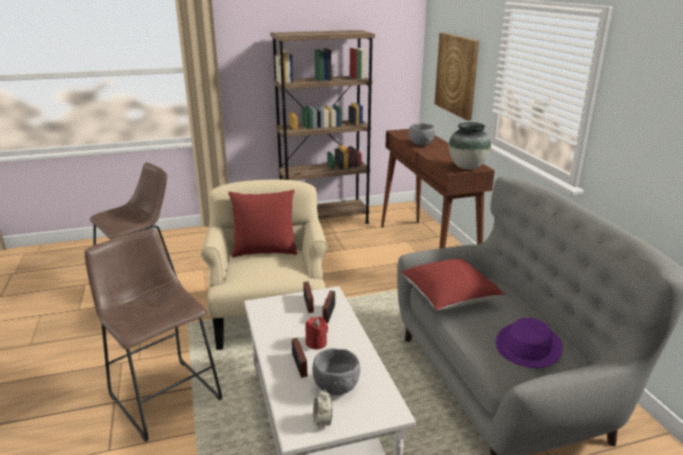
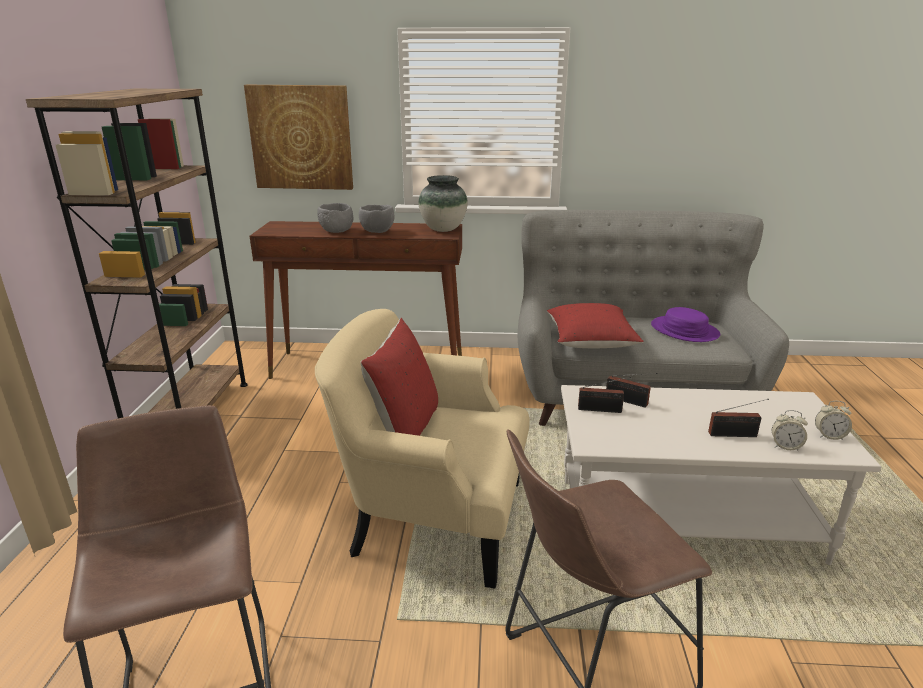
camera: 70 degrees left, 0 degrees up
(292, 393) = (785, 446): none -> alarm clock
(316, 343) = (688, 418): red candle -> none
(336, 388) = (772, 420): grey bowl -> grey bowl (377, 232)

